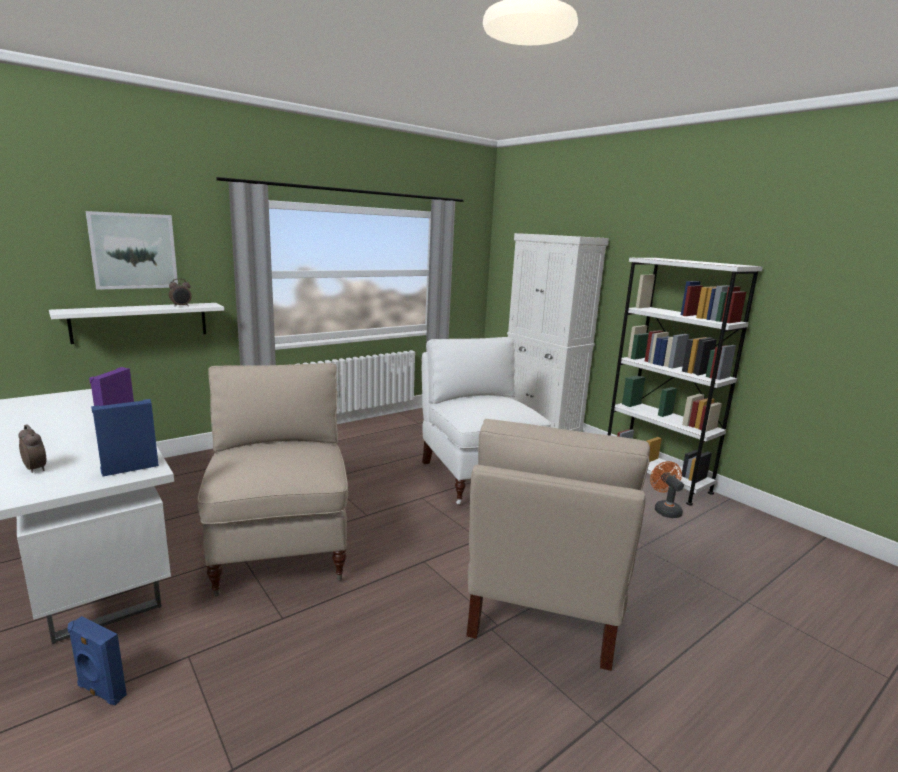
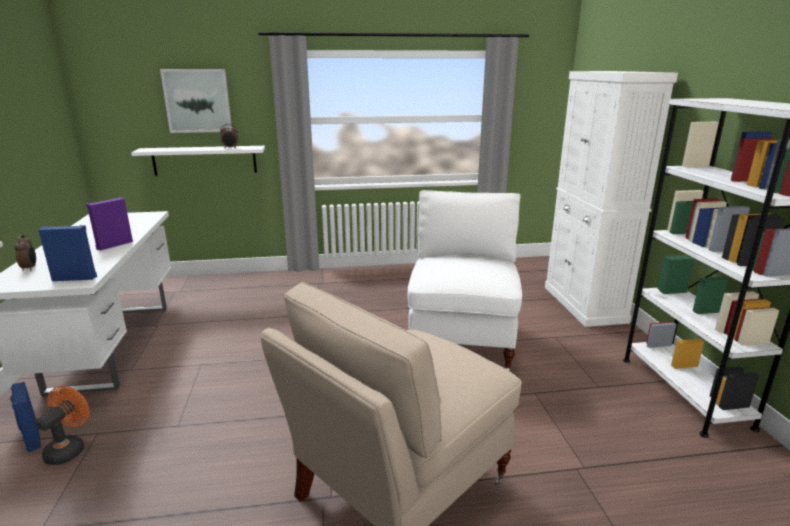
camera: 30 degrees right, 5 degrees up
(281, 548) = (232, 366): beige chair -> none
(665, 510) = (657, 433): orange fan -> orange fan (69, 448)

